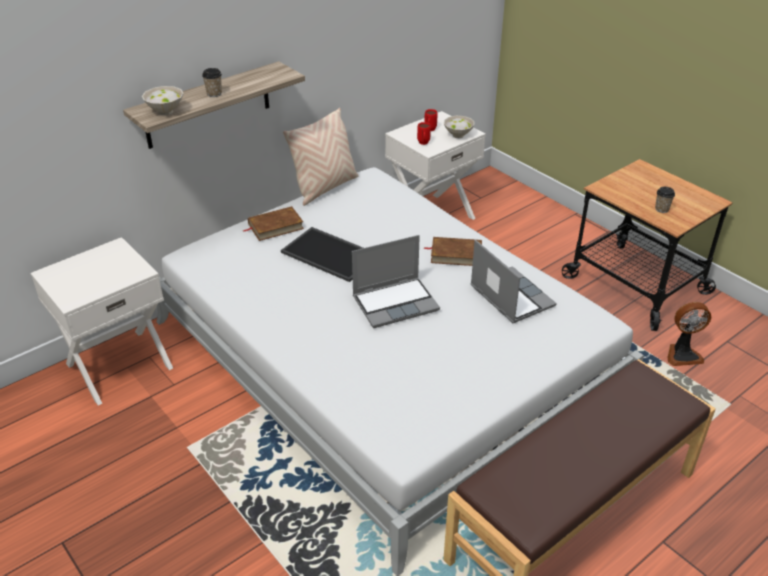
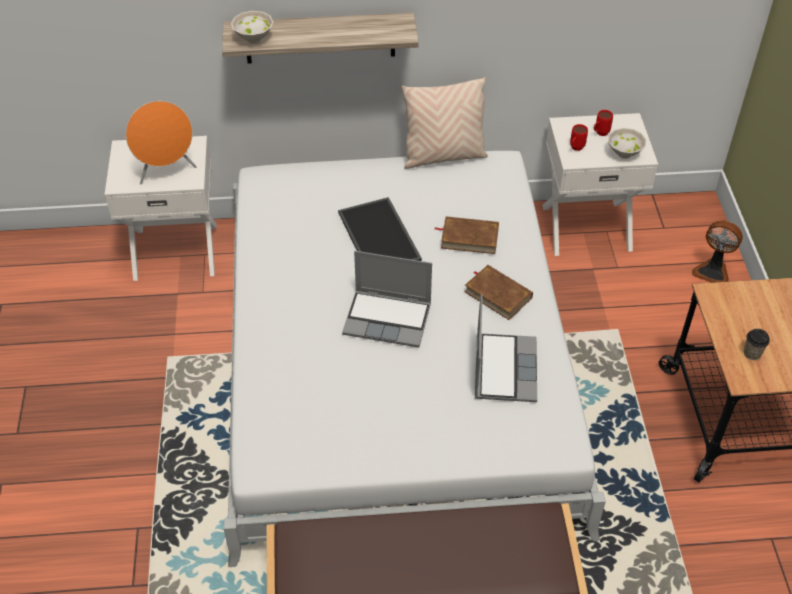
camera: 35 degrees right, 10 degrees up
(110, 274) = (167, 171): none -> orange speaker
(214, 94) = (314, 33): cup -> none
(275, 226) = (359, 181): brown book -> brown book (469, 238)
(682, 354) = (701, 524): fan -> fan (712, 271)

